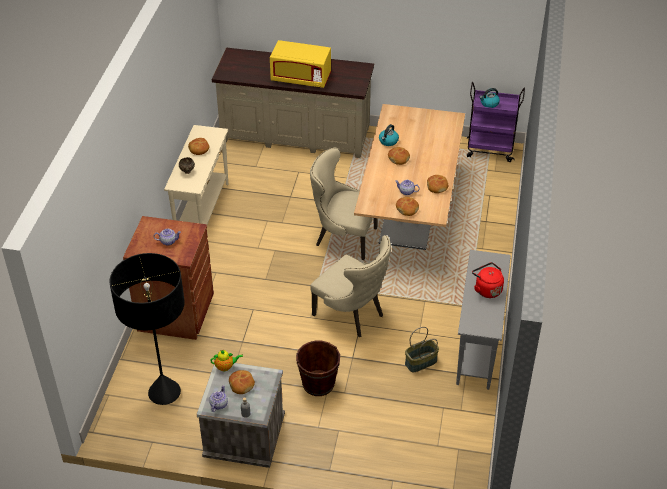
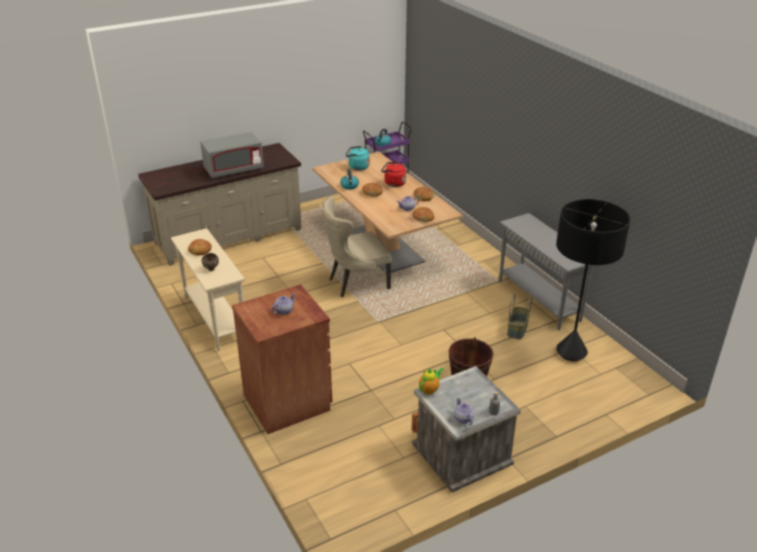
camera: 40 degrees left, 10 degrees down
(164, 394) = (357, 466): black floor lamp -> black floor lamp (571, 353)
(242, 384) = (460, 394): bread -> none
(301, 78) = (234, 170): yellow microwave -> grey microwave
(352, 314) = (429, 326): beige chair -> none
(421, 123) = (357, 167): none -> turquoise kettle
(487, 289) = (545, 237): red kettle -> red kettle (393, 183)

